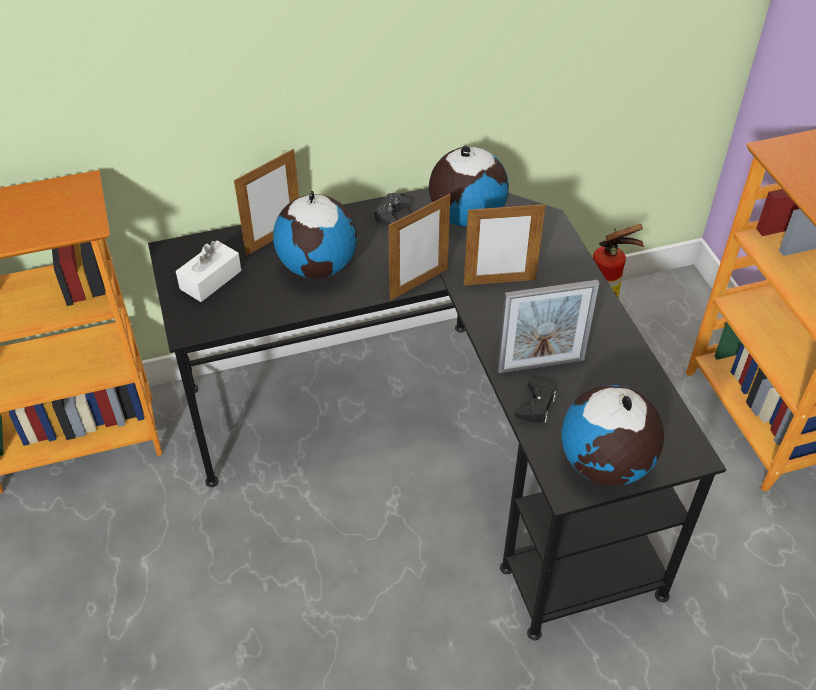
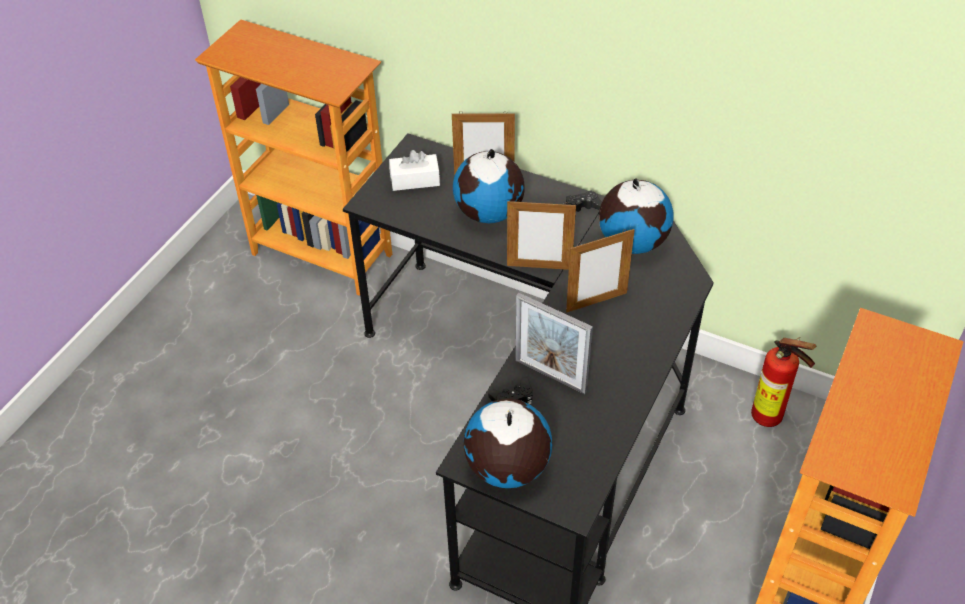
camera: 45 degrees right, 0 degrees up
(499, 282) = (596, 302): picture frame -> picture frame turned 60 degrees counterclockwise

